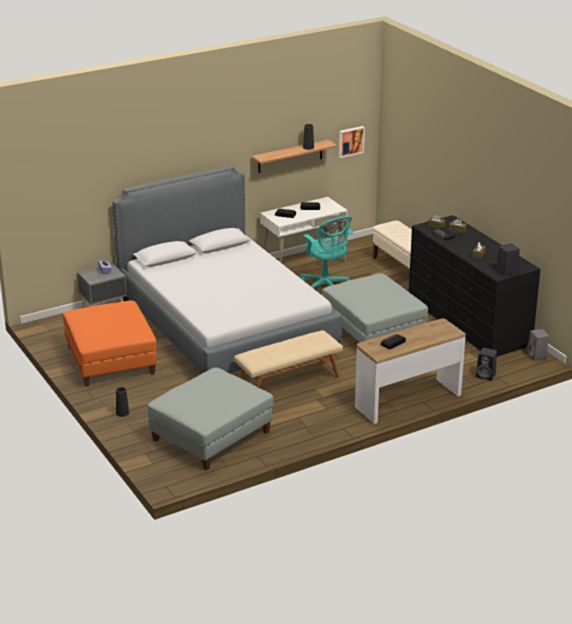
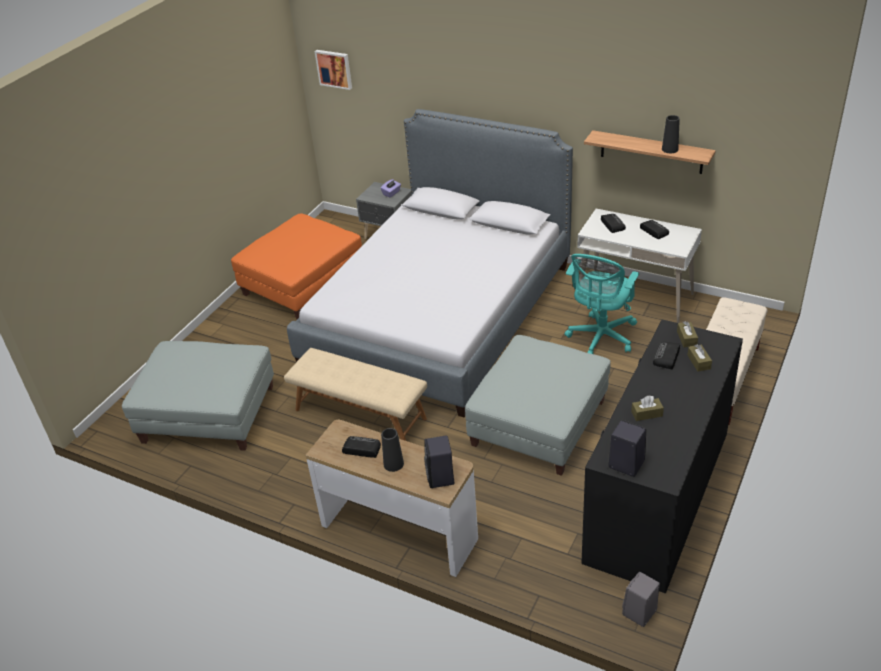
camera: 60 degrees right, 10 degrees up
(122, 413) = (212, 338): black vase -> black vase (393, 464)
(350, 141) = (755, 166): picture -> picture (334, 68)
(486, 375) = (531, 580): black speaker -> black speaker (440, 478)

